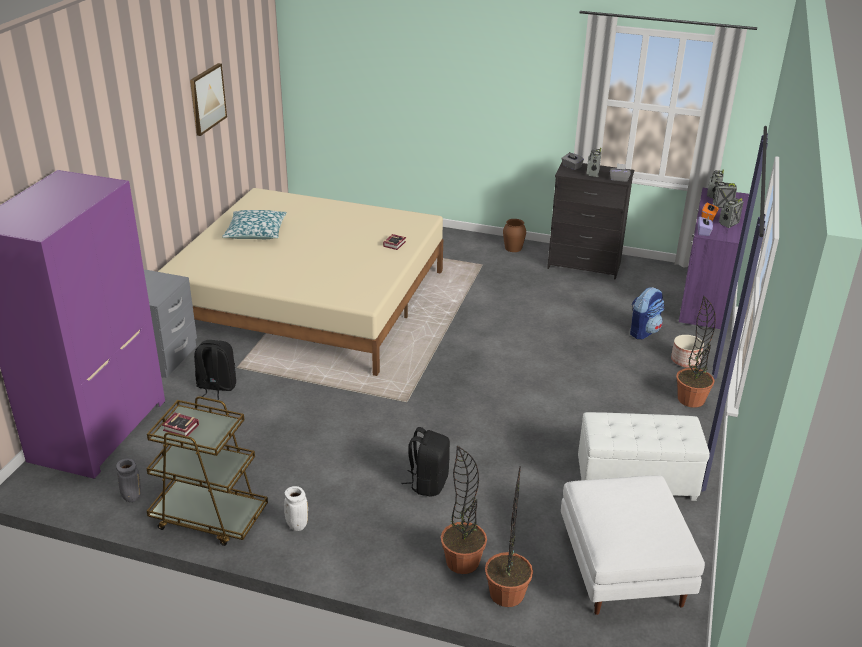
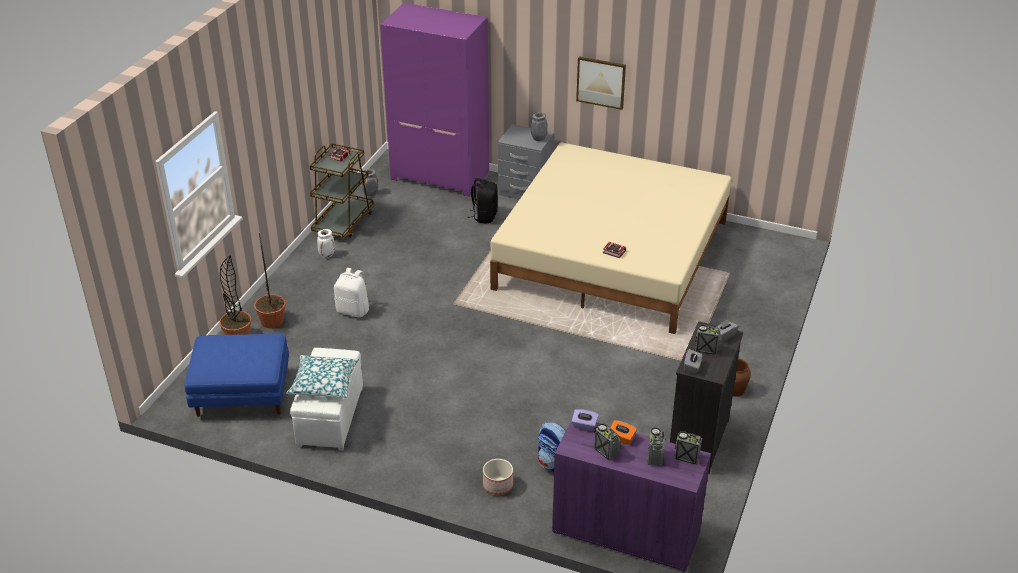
camera: 95 degrees right, 5 degrees up
(159, 278) = (538, 139): none -> grey vase
(207, 99) = (687, 68): picture -> picture (601, 82)
(255, 232) = (634, 180): pillow -> pillow (324, 383)
(428, 483) = (353, 310): black backpack -> white backpack
(624, 568) = (241, 394): white ottoman -> blue ottoman
(691, 399) = (432, 475): potted plant -> none

